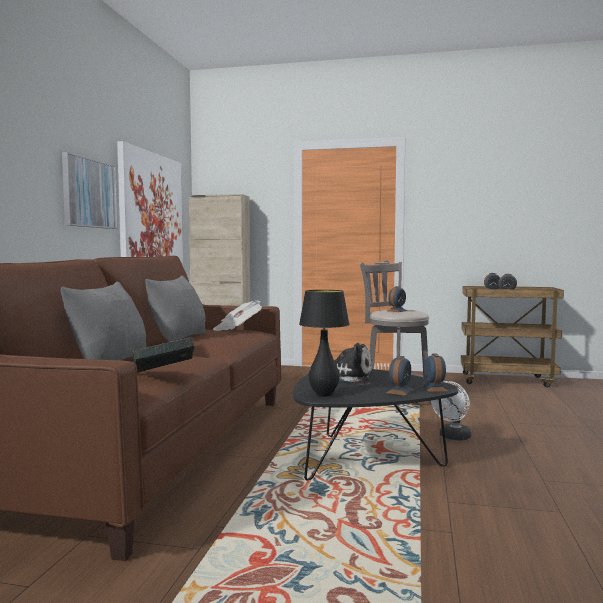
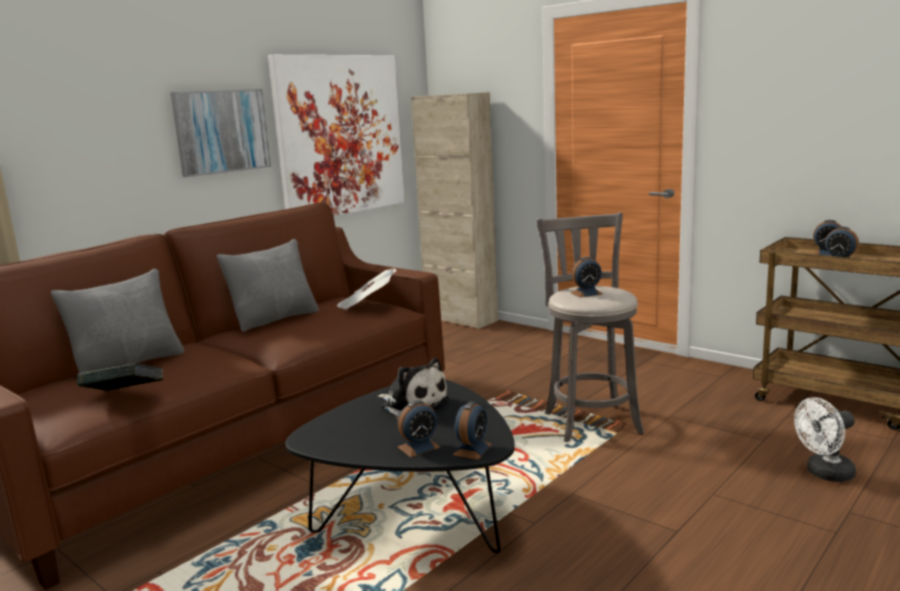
camera: 30 degrees right, 10 degrees up
(323, 395) = (323, 436): black table lamp -> none
(453, 437) = (581, 504): white fan -> white fan (824, 474)

